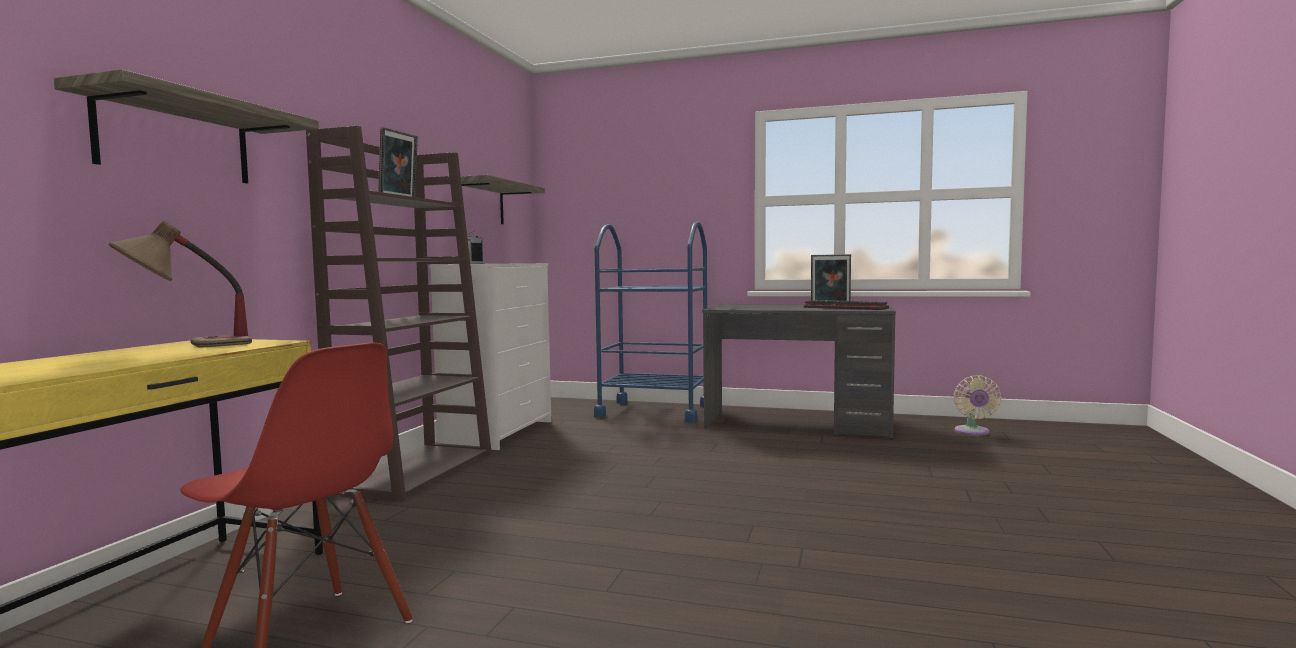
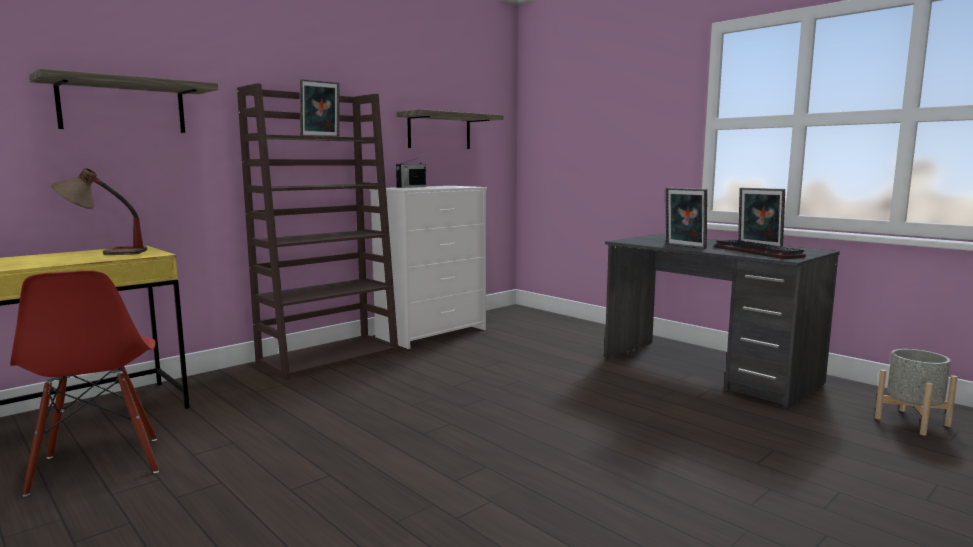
camera: 30 degrees right, 5 degrees up
(654, 411) = (587, 333): blue cart -> none
(781, 309) = (684, 247): none -> picture frame
(972, 432) = (911, 421): beige fan -> grey planter

